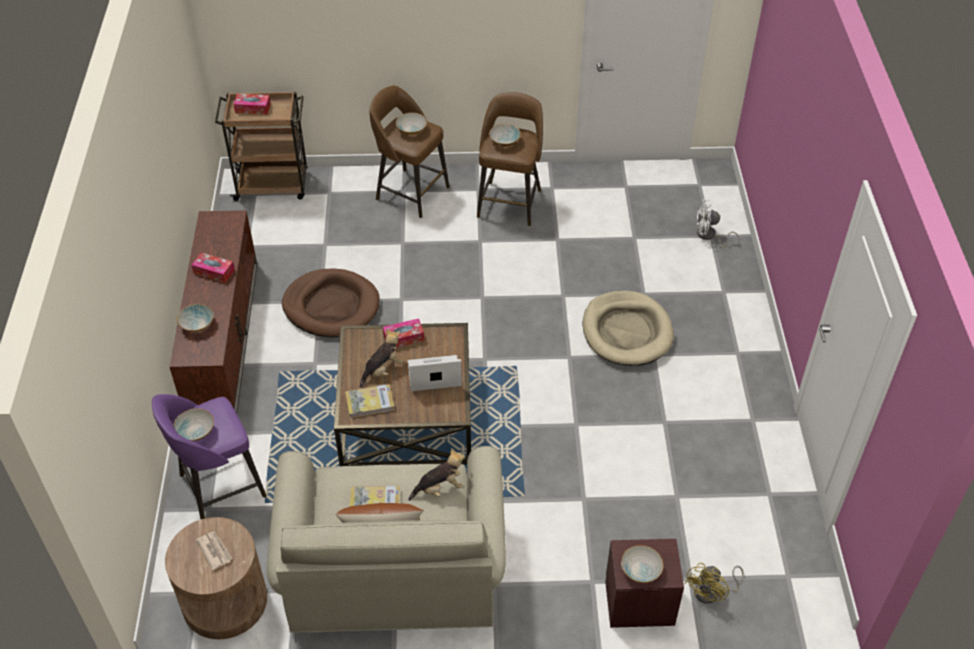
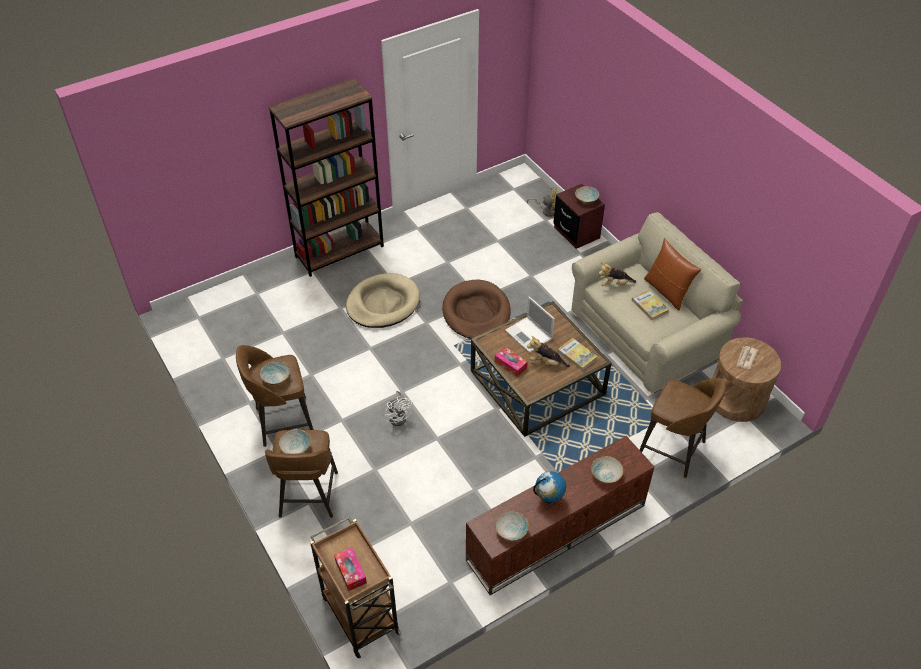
camera: 120 degrees left, 0 degrees up
(195, 431) = (692, 405): bowl -> bowl (511, 531)
(214, 271) = (549, 499): tissue box -> globe
(219, 486) = (673, 449): purple stool -> brown stool
(331, 306) = (475, 478): brown dog bed -> brown dog bed (476, 312)
(439, 488) = (614, 284): plush toy -> plush toy turned 45 degrees counterclockwise
(709, 236) = (257, 294): white fan -> white fan (399, 416)
(746, 327) = (339, 251): none -> brown bookcase

